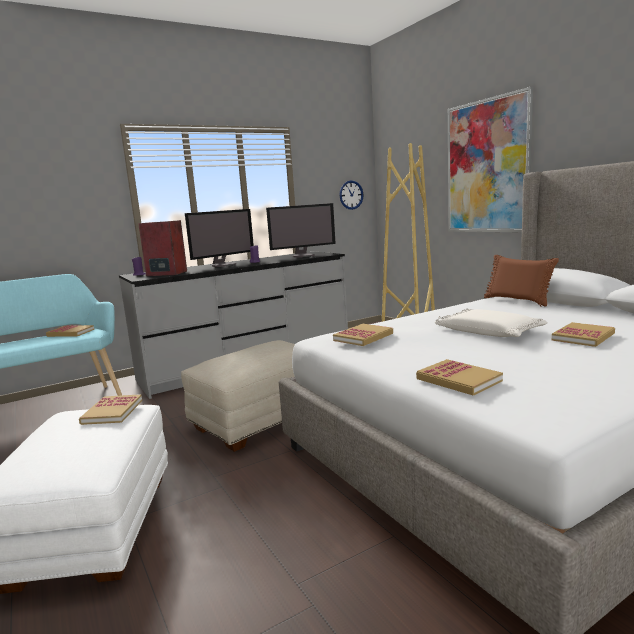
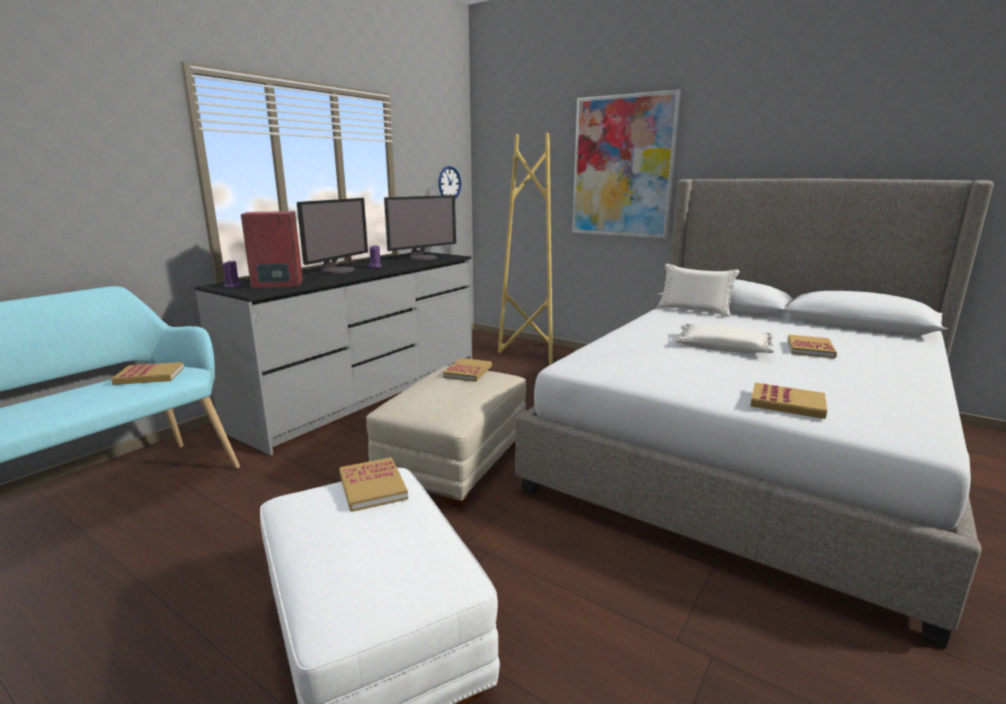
camera: 25 degrees left, 5 degrees up
(363, 337) = (623, 361): book -> book (468, 372)
(518, 301) = (694, 311): brown pillow -> white pillow

